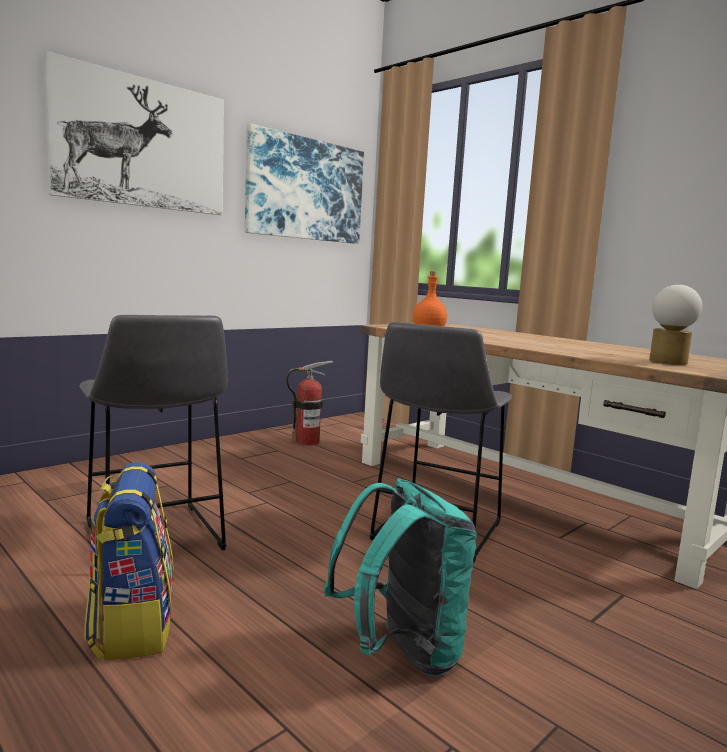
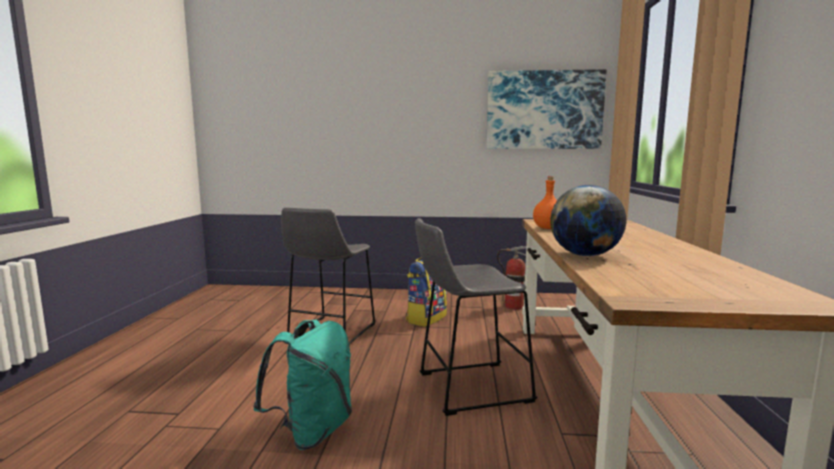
camera: 50 degrees right, 0 degrees up
(132, 626) = (256, 365): backpack -> backpack (426, 318)
(142, 143) = (412, 100): picture -> none
(564, 351) = (585, 255): none -> globe
(667, 362) = (649, 279): table lamp -> none

